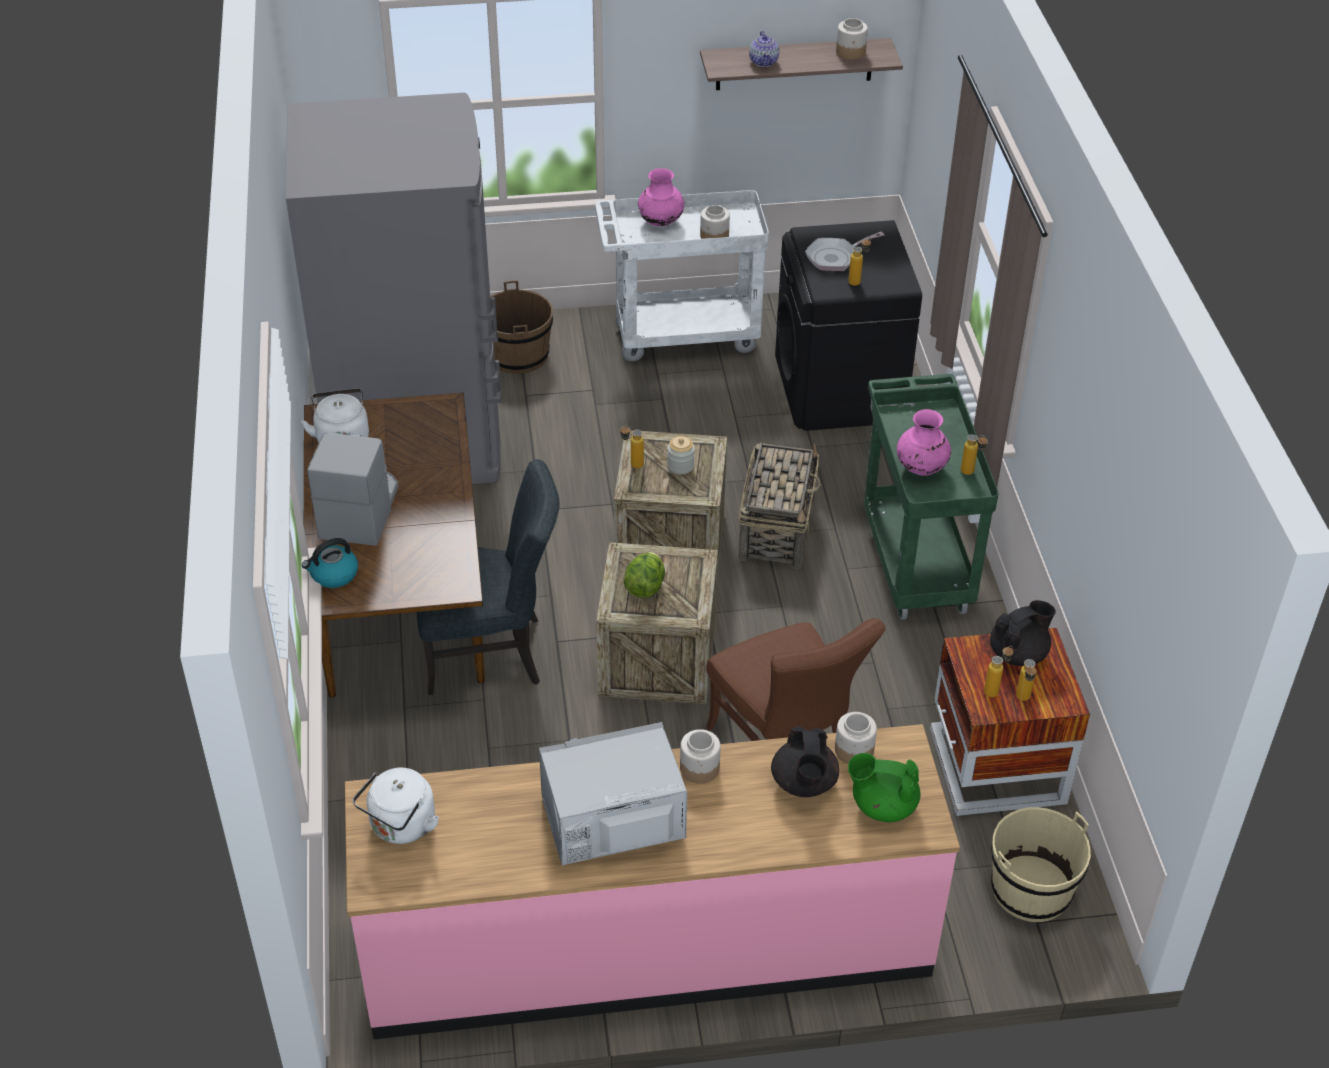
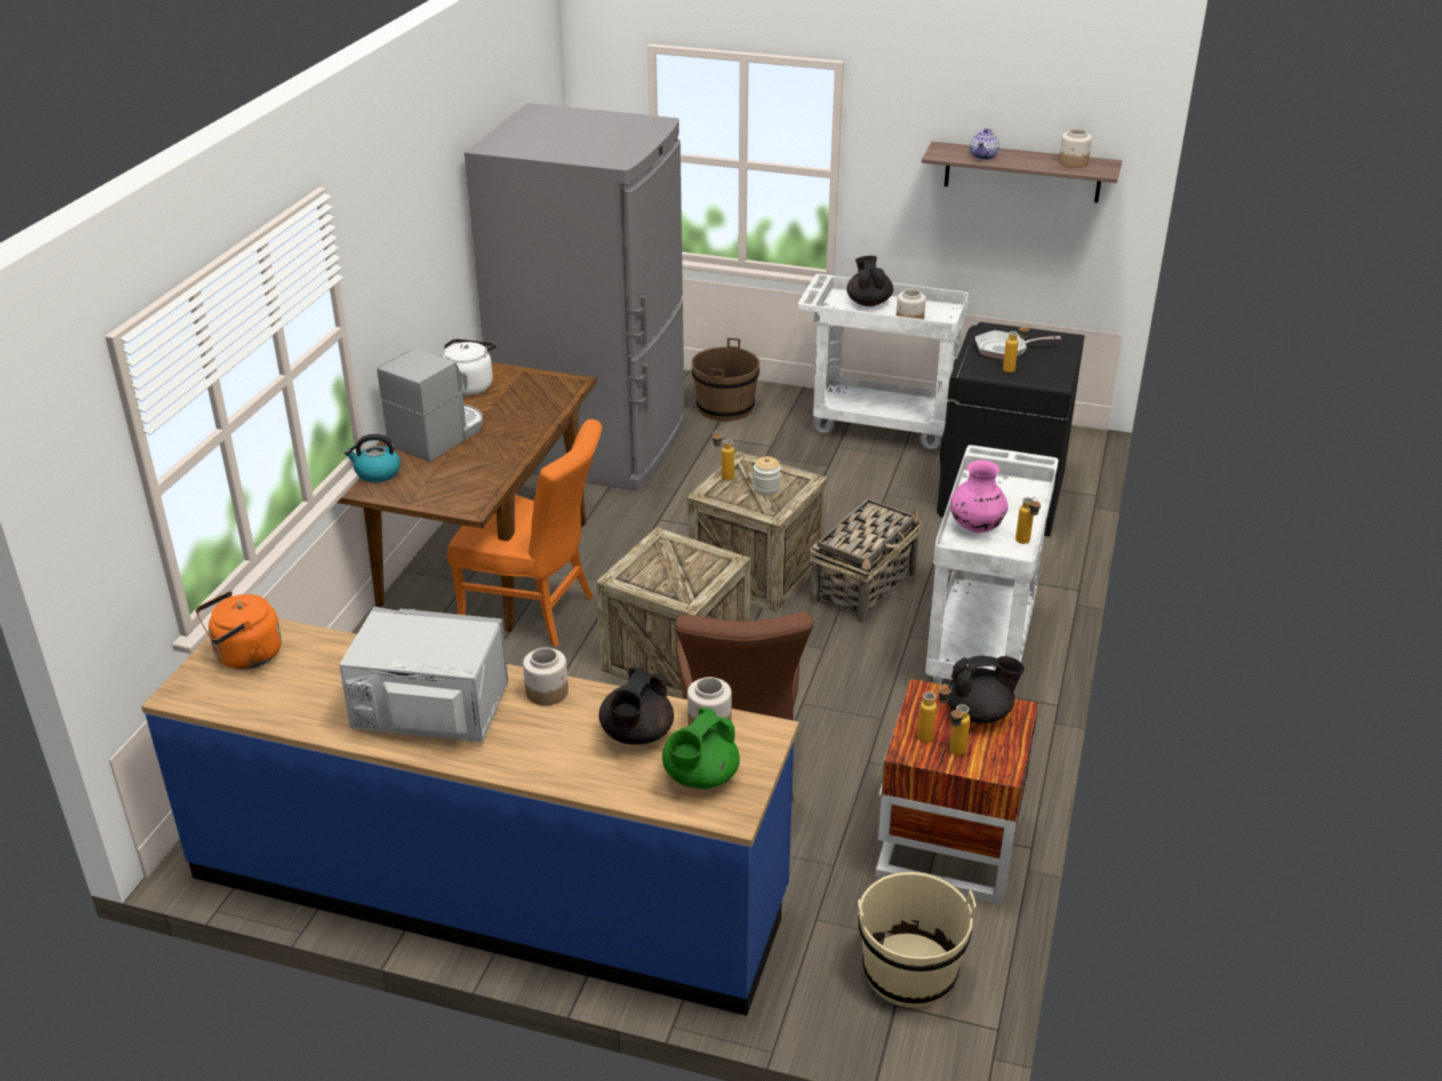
camera: 25 degrees right, 10 degrees down
(401, 827) = (245, 656): white kettle -> orange kettle
(493, 652) = (535, 612): grey chair -> orange chair
(645, 587) = (660, 568): lettuce -> none
(647, 945) = (489, 887): pink counter -> blue counter
(661, 222) = (868, 302): pink vase -> black teapot
(882, 805) = (700, 777): green teapot -> green teapot turned 90 degrees counterclockwise
(914, 562) = (981, 648): green cart -> white cart

